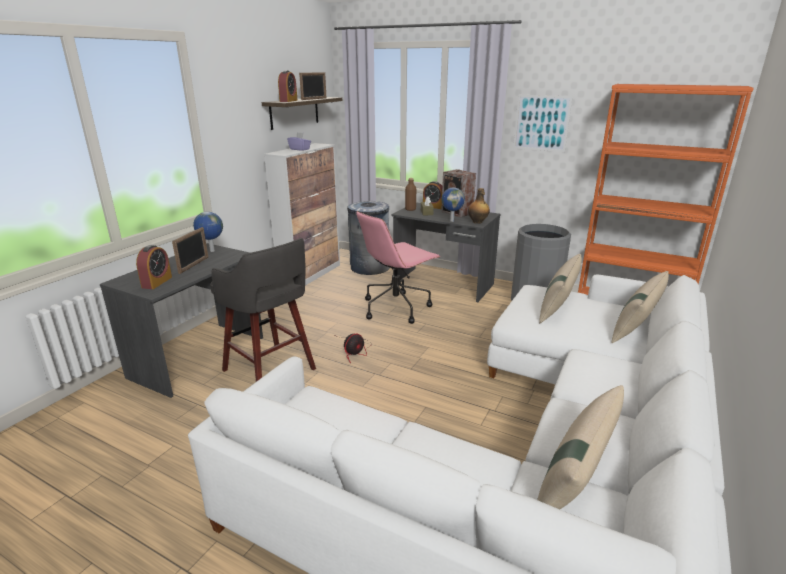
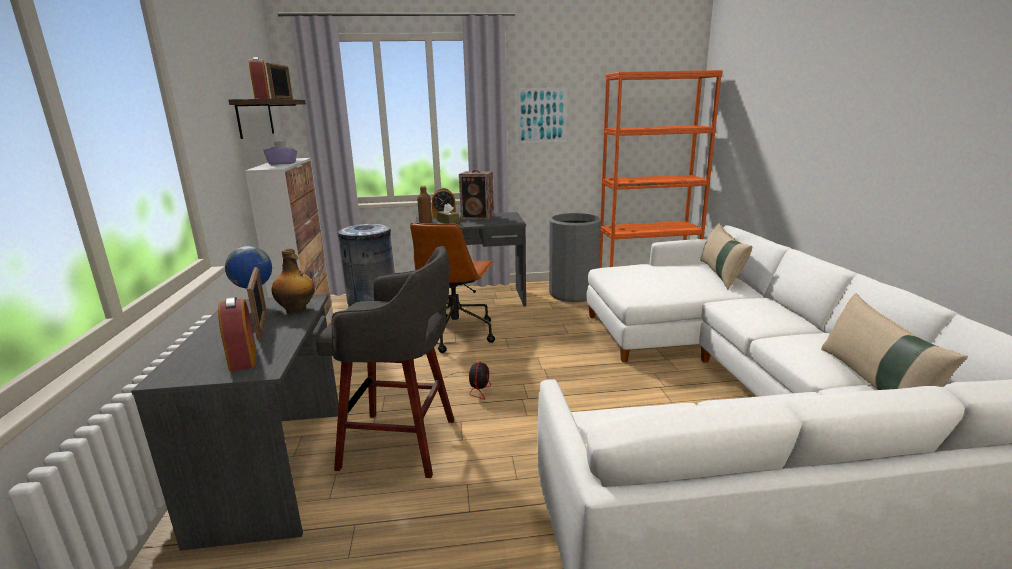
camera: 35 degrees left, 5 degrees down
(396, 307) = (456, 333): pink office chair -> brown office chair
(452, 221) = (487, 224): globe -> none
(477, 222) = (512, 221): bottle -> bottle (296, 310)
(558, 306) = (648, 276): beige pillow -> none

